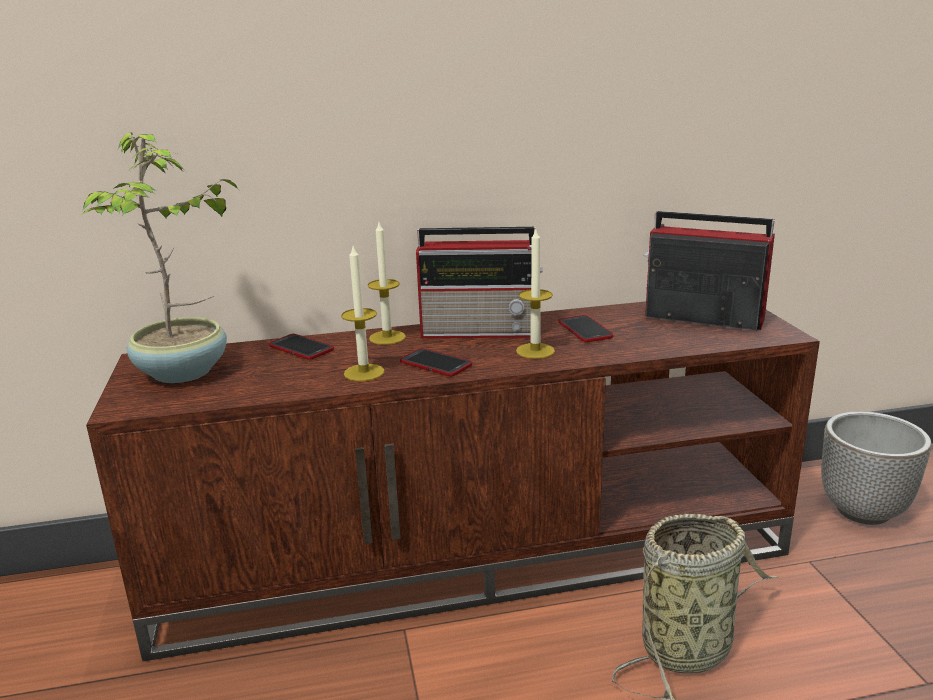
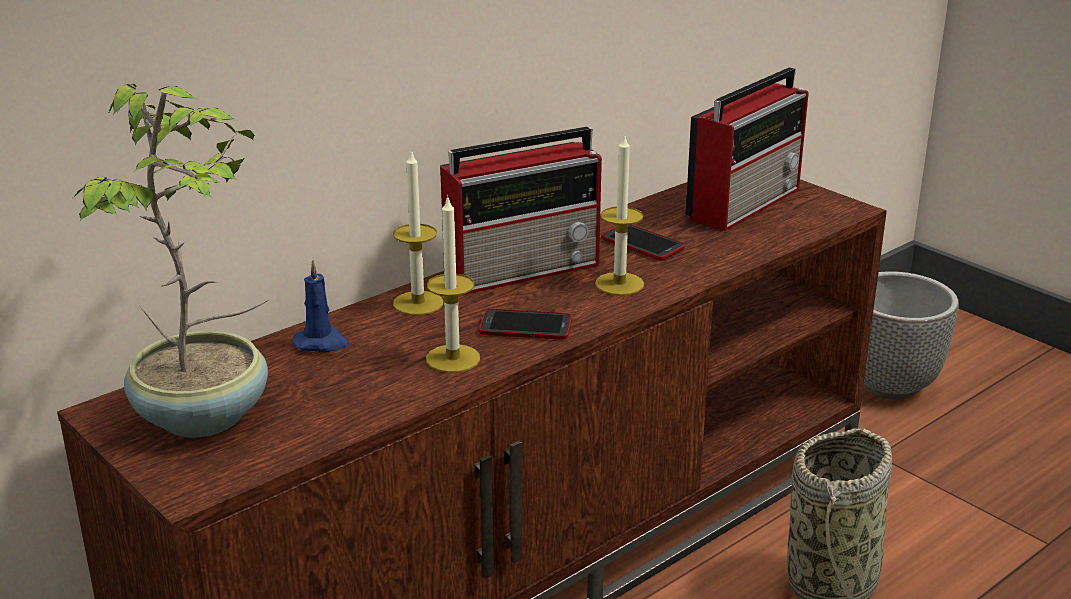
camera: 30 degrees left, 5 degrees up
(301, 348) = (322, 343): phone -> blue candle
(700, 317) = (746, 202): radio -> radio turned 135 degrees clockwise

